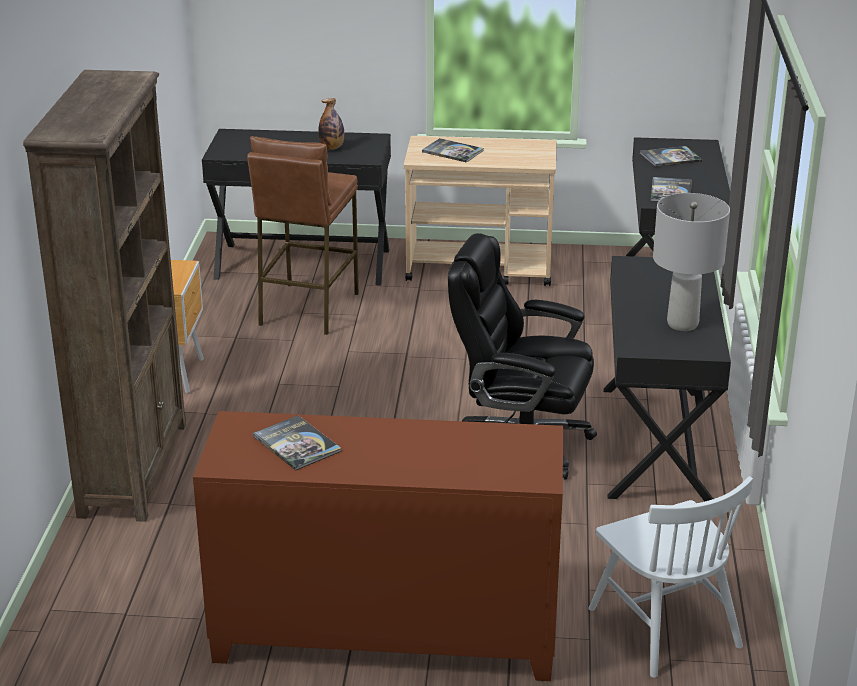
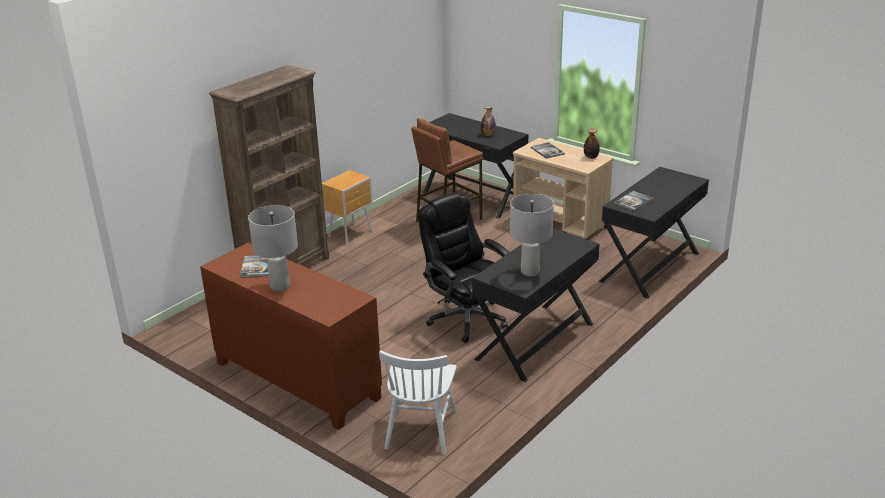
camera: 35 degrees right, 0 degrees up
(388, 462) = (279, 287): none -> grey table lamp
(525, 146) = (591, 157): none -> bottle
(670, 157) = (663, 182): book -> none

